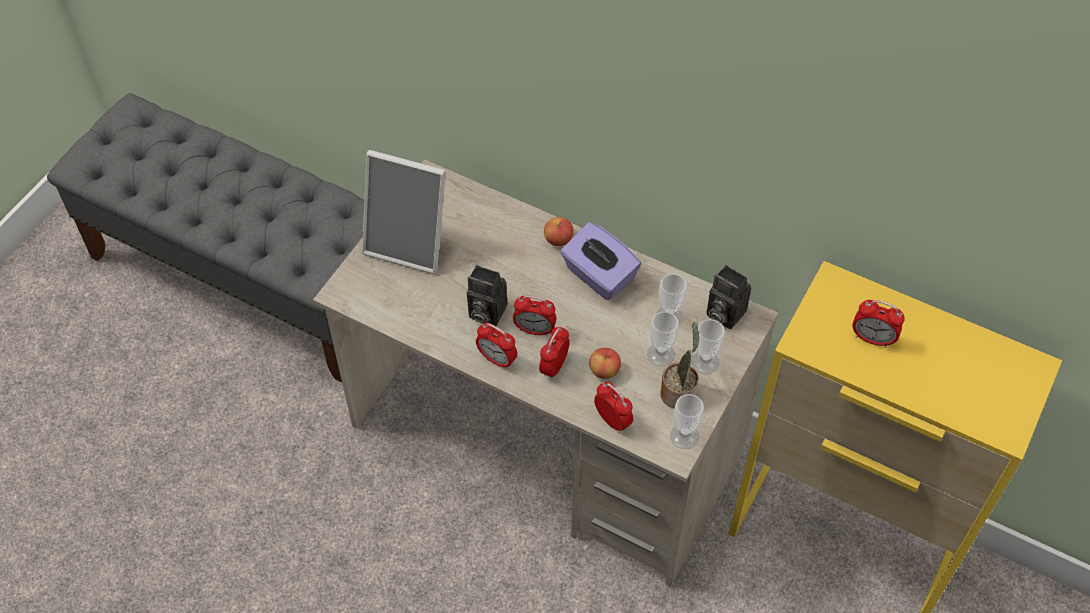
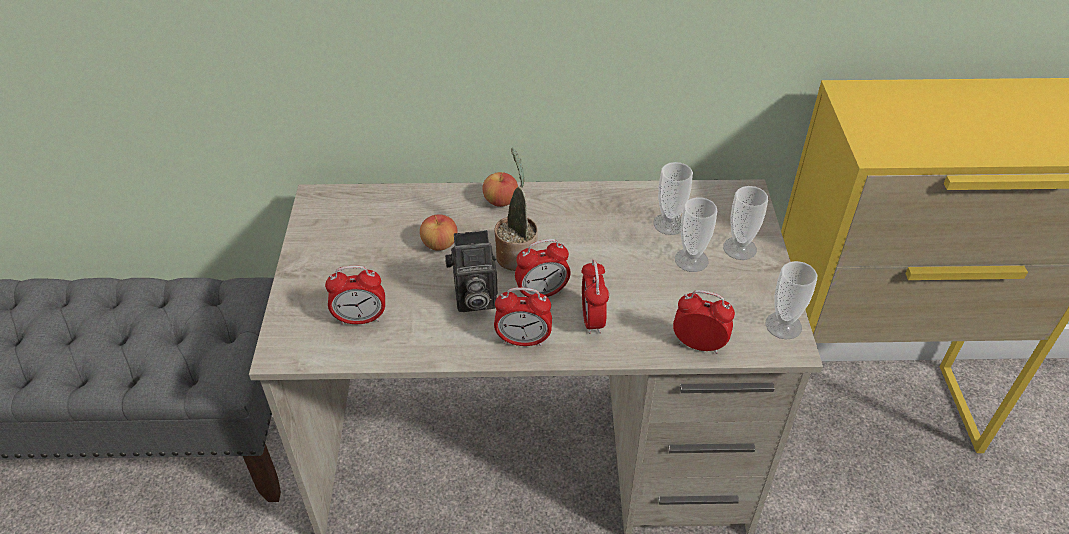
camera: 30 degrees left, 10 degrees down
(410, 243) = (336, 267): picture frame -> none
(599, 276) = (568, 216): purple tissue box -> none
(604, 370) = (648, 300): apple -> apple (439, 244)
(679, 392) = (739, 286): potted plant -> potted plant (516, 254)
(723, 313) = (716, 200): camera -> none
(872, 339) = (934, 123): alarm clock -> alarm clock (360, 319)

